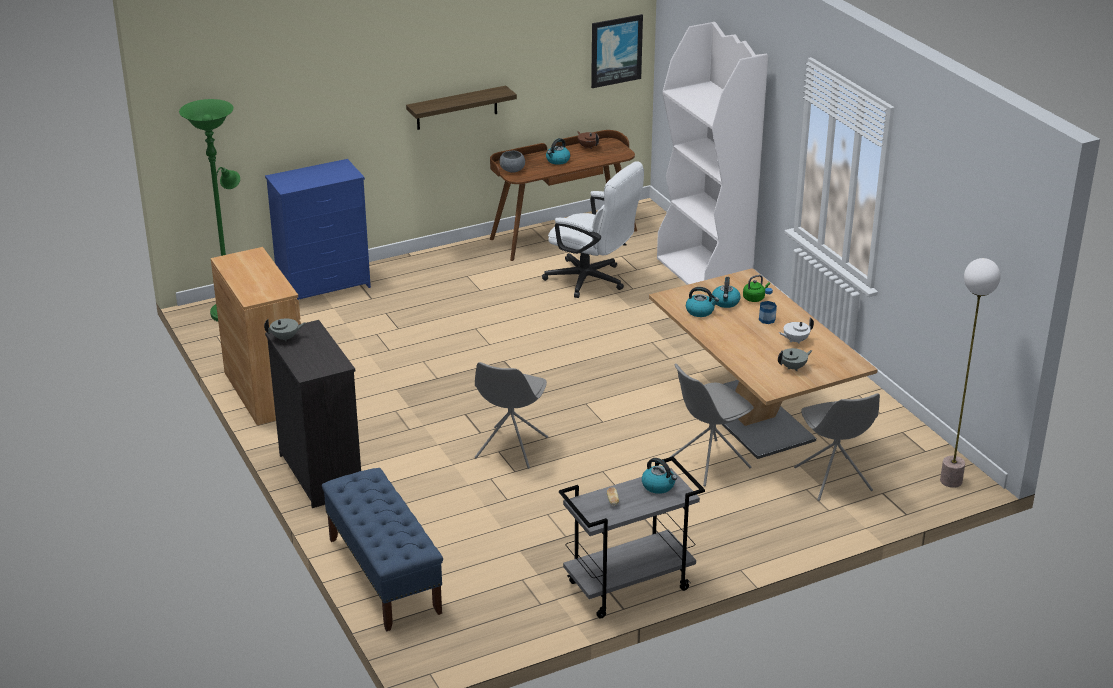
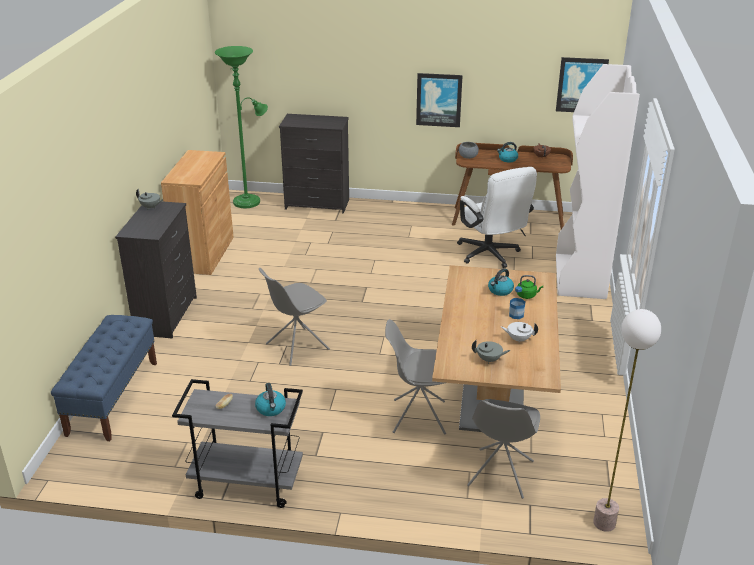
camera: 35 degrees right, 0 degrees up
(325, 287) = (317, 204): blue dresser -> black dresser
(457, 108) = (439, 100): shelf -> picture
(700, 311) = (471, 290): kettle -> none

